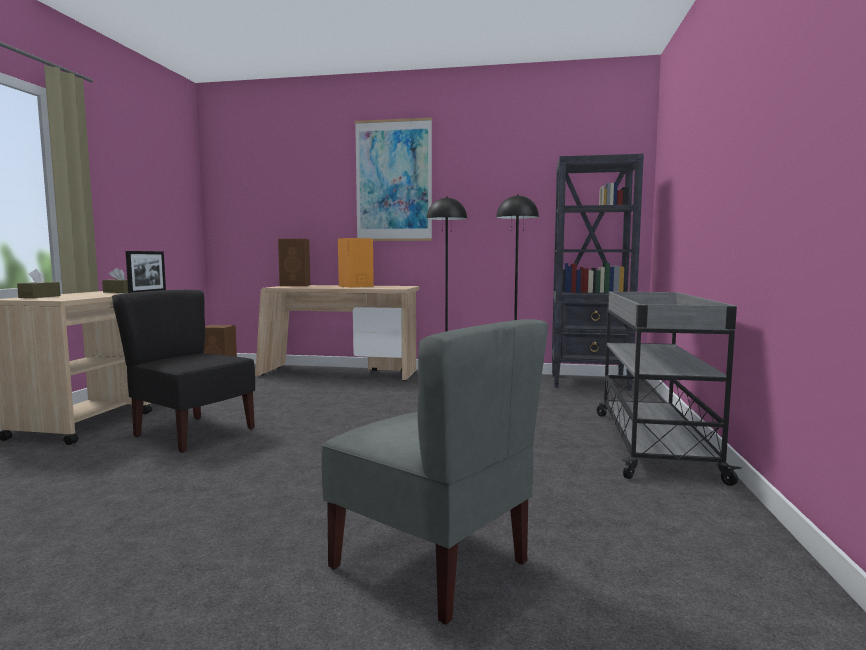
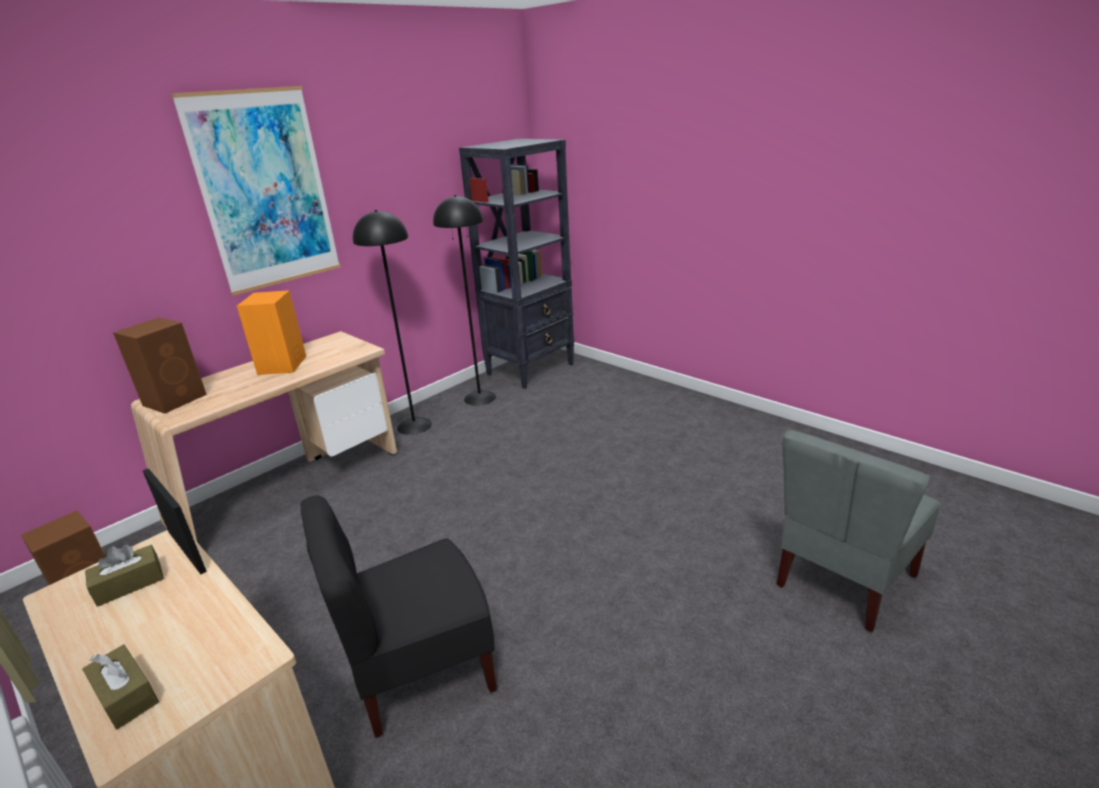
camera: 55 degrees left, 20 degrees up
(432, 564) = (843, 580): grey chair -> grey chair turned 150 degrees clockwise
(652, 443) = (695, 412): grey cart -> none

